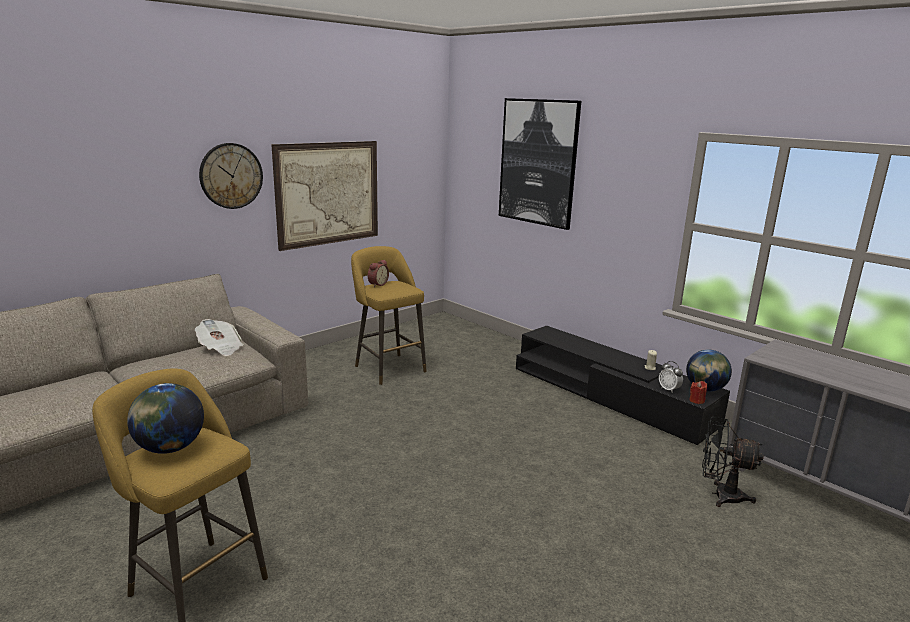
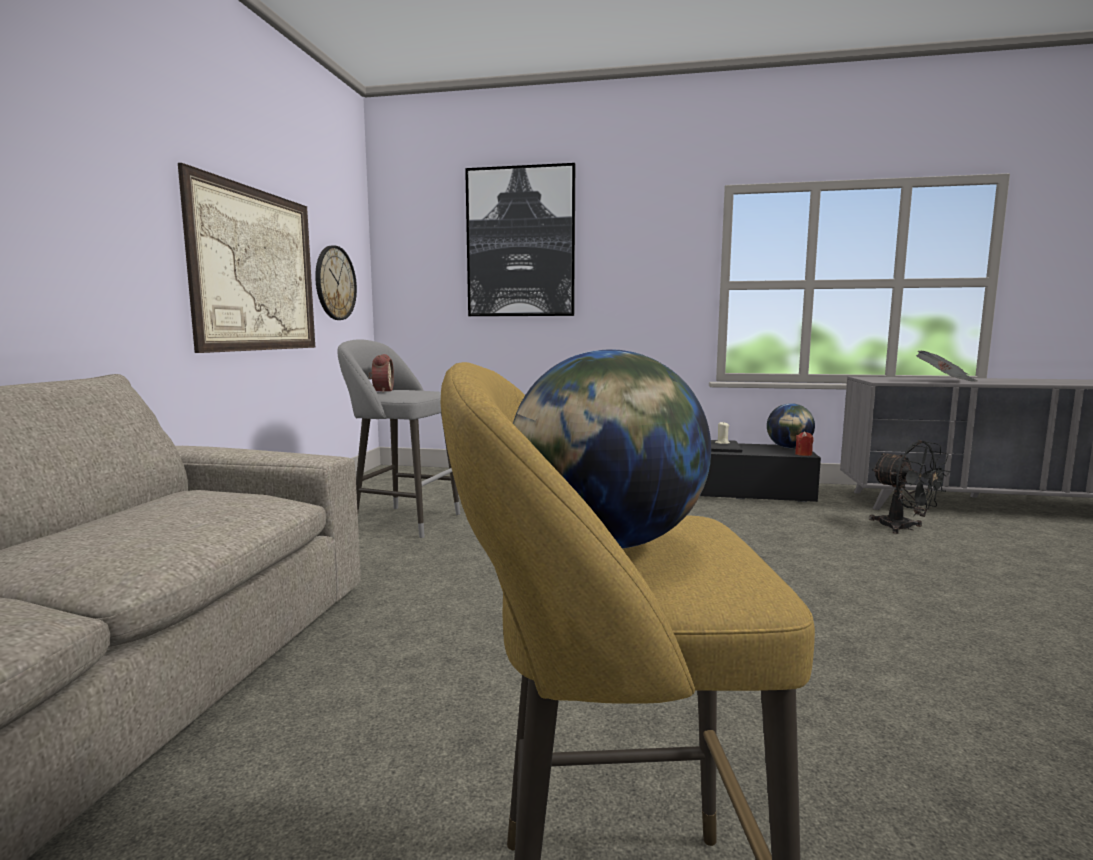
camera: 35 degrees left, 10 degrees down
(220, 348) = (192, 497): newspaper -> newspaper (944, 381)
(231, 176) = (116, 198): wall clock -> wall clock (335, 283)
(388, 367) = (402, 521): yellow stool -> grey stool
(669, 389) = (767, 452): alarm clock -> none
(720, 495) = (903, 528): black fan -> black fan turned 105 degrees counterclockwise

